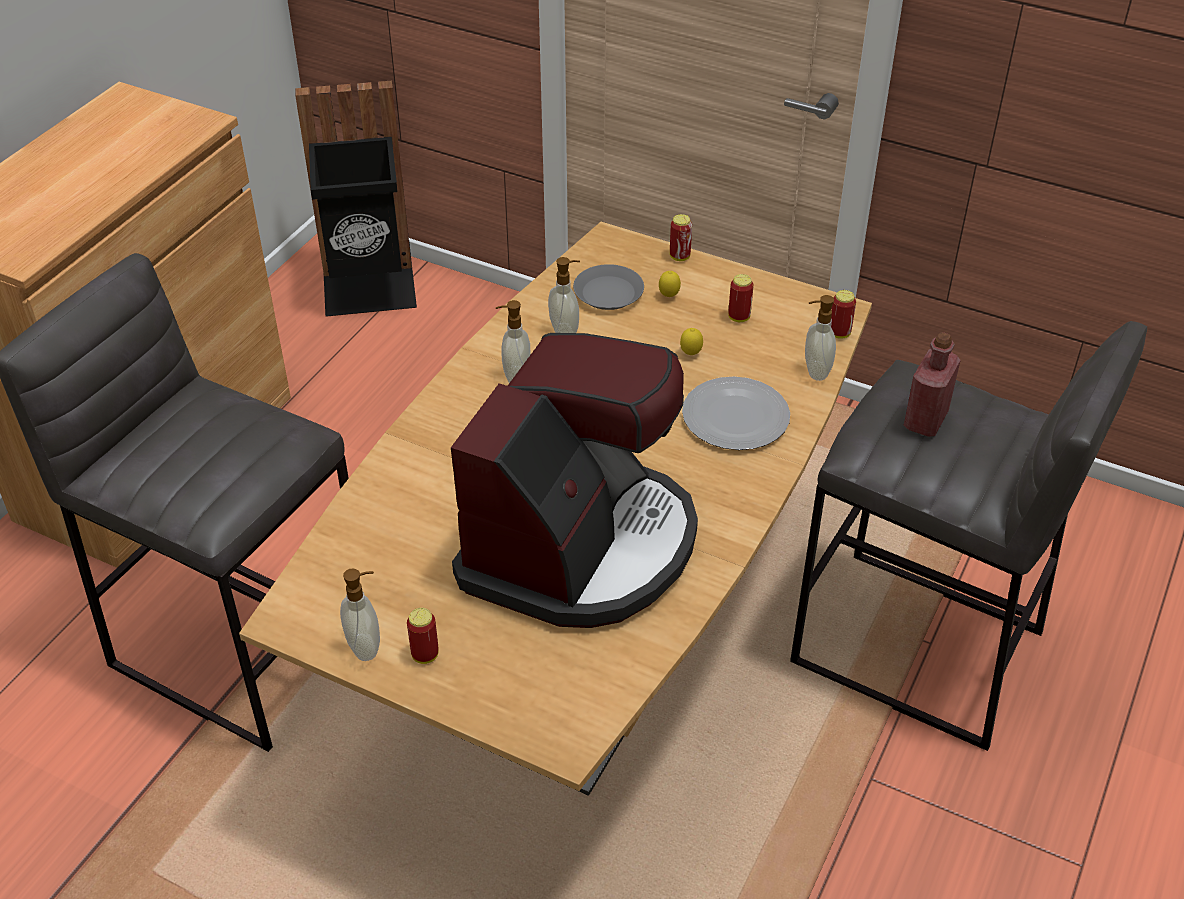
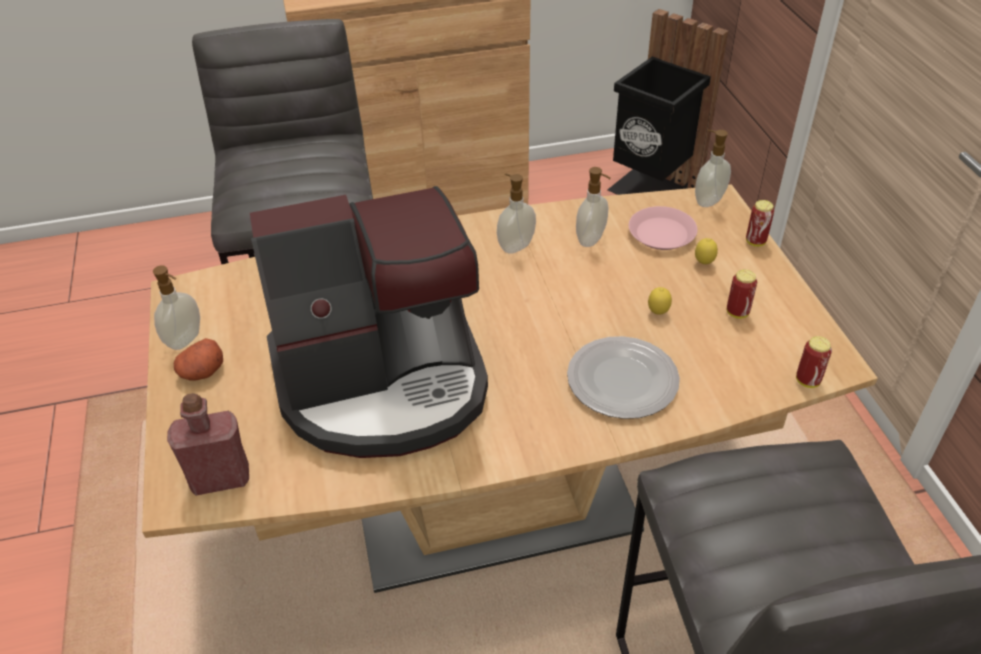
camera: 50 degrees right, 0 degrees up
(425, 655) = (202, 372): can -> potato
(608, 293) = (661, 233): grey plate -> pink plate
(815, 371) = (741, 394): soap dispenser -> soap dispenser (708, 200)
(925, 420) = (772, 502): red bottle -> red bottle (220, 479)

